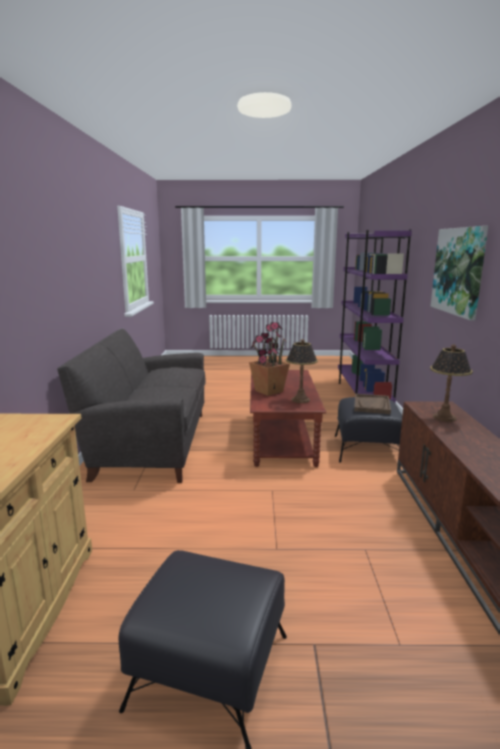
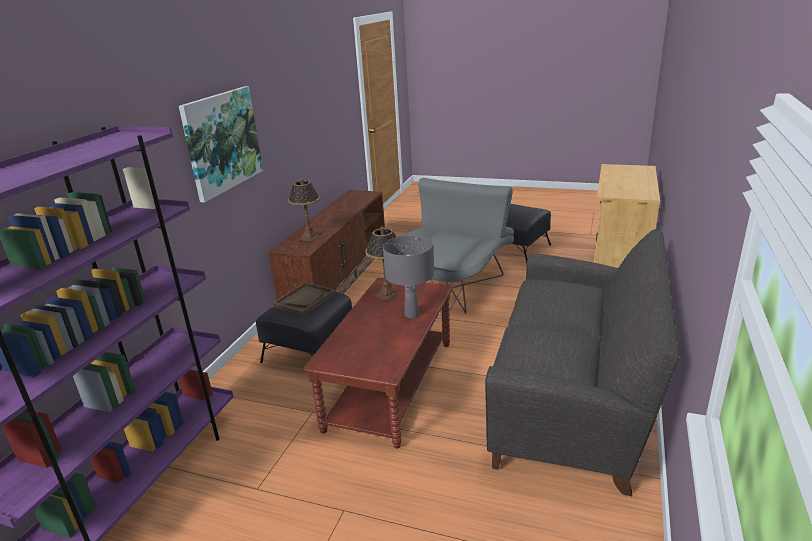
camera: 160 degrees left, 10 degrees up
(268, 391) = (411, 314): potted plant -> grey table lamp
(289, 544) = (455, 283): none -> grey armchair

